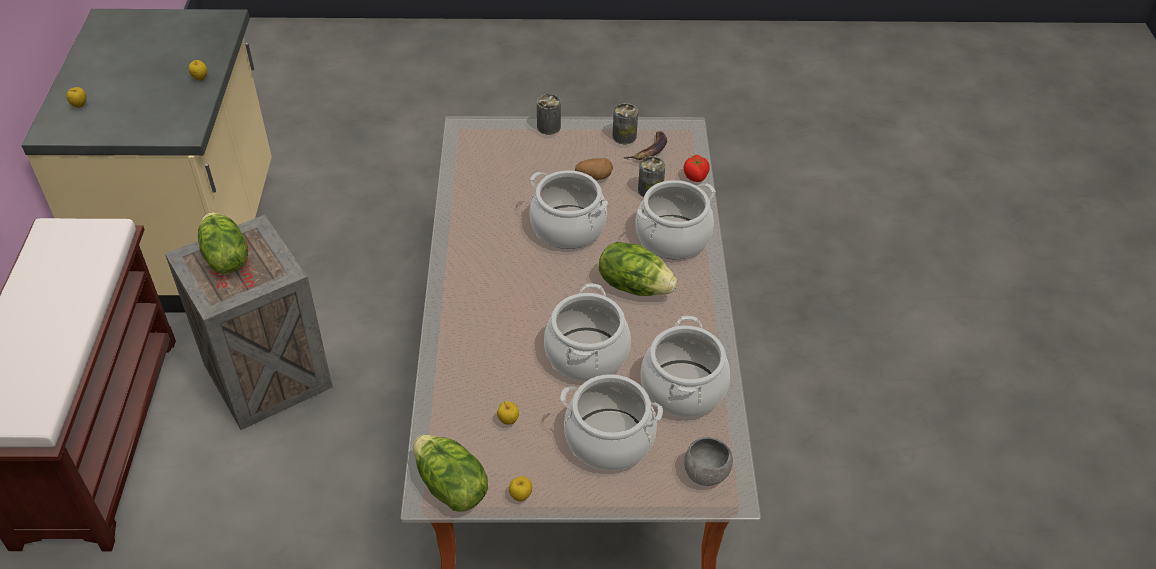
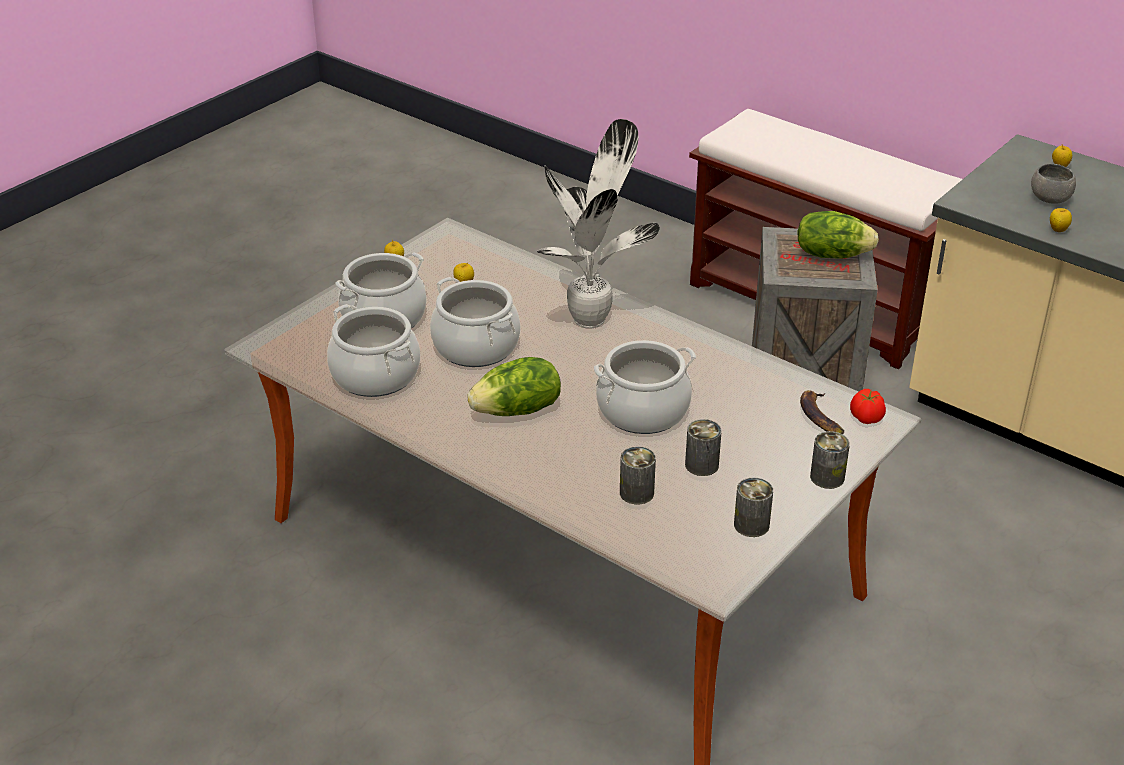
camera: 130 degrees right, 10 degrees down
(450, 487) = (443, 241): lettuce -> none
(481, 312) = (592, 318): none -> potted plant
(593, 177) = (701, 465): potato -> can
(650, 151) = (704, 530): banana -> banana (819, 416)
(673, 238) = (548, 468): cooking pot -> none
(695, 177) = (620, 539): tomato -> tomato (866, 418)
(706, 473) = (292, 344): grey bowl -> grey bowl (1049, 199)

